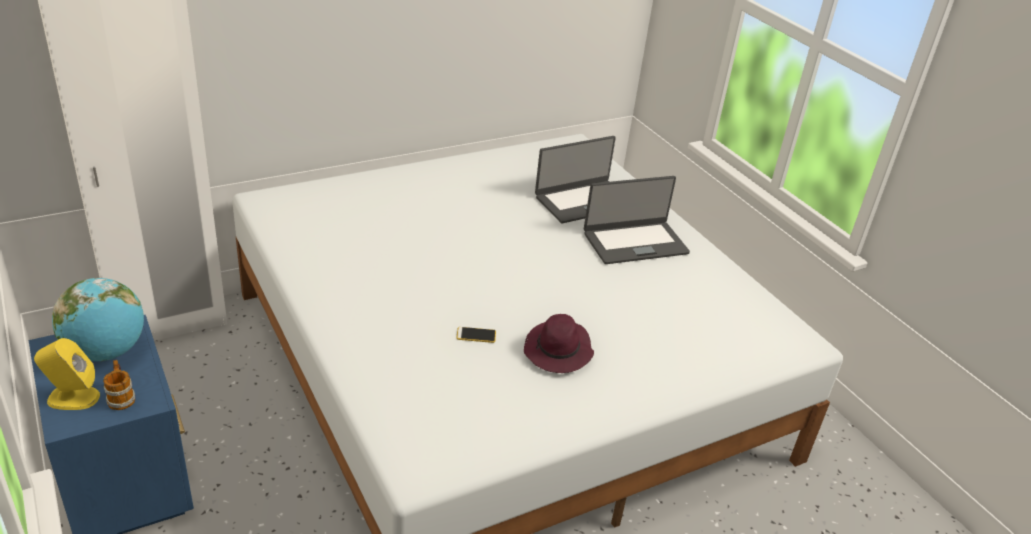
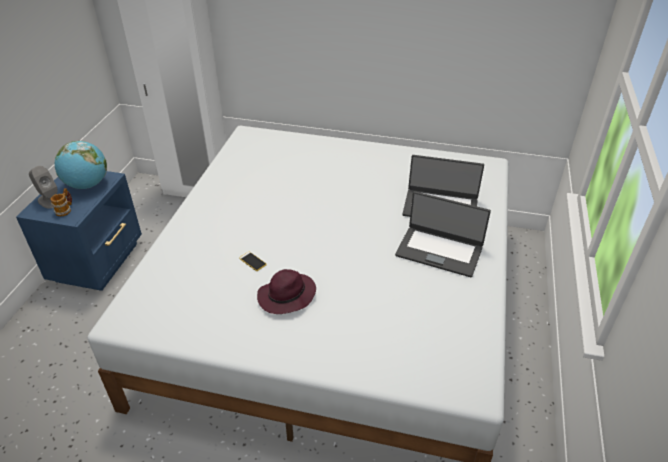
camera: 45 degrees right, 5 degrees up
(72, 398) = (49, 200): yellow speaker -> grey speaker

